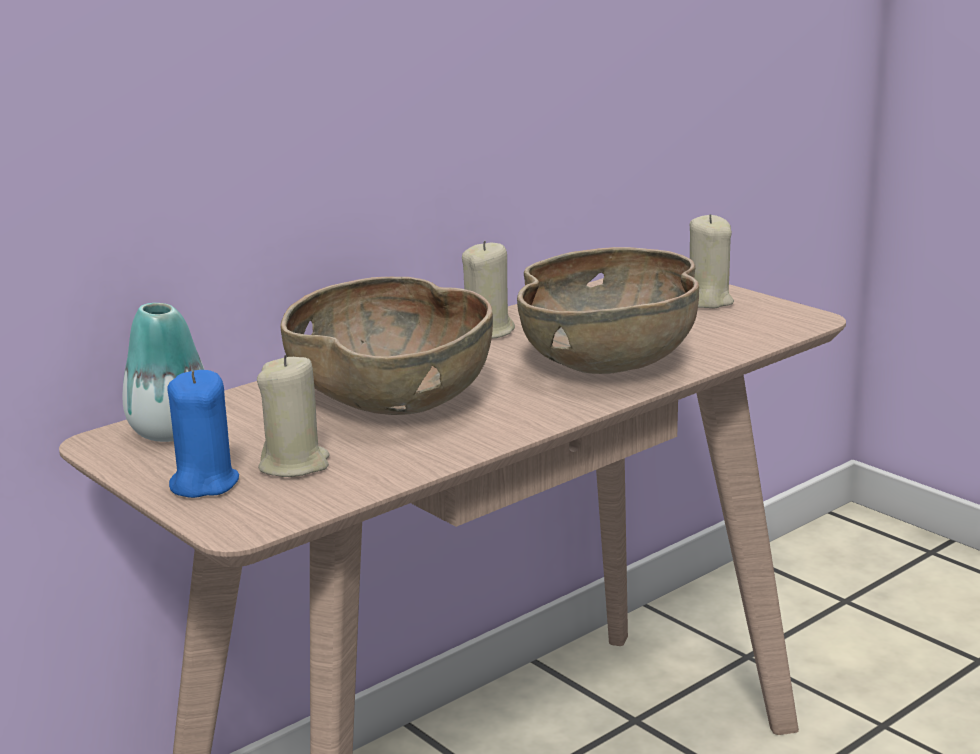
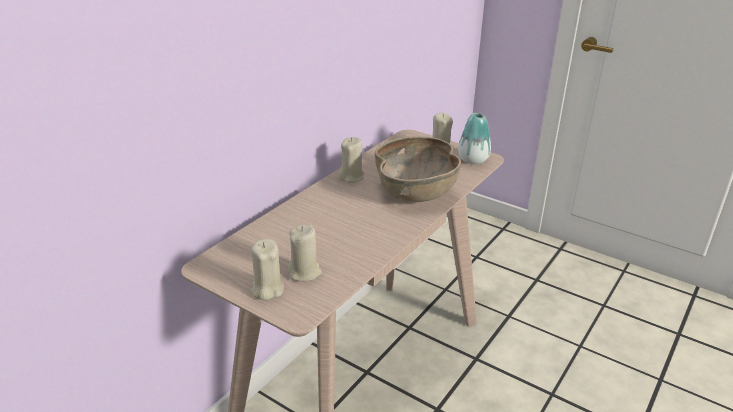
camera: 15 degrees left, 10 degrees up
(170, 432) = (233, 257): vase -> vase (473, 160)
(204, 483) = (267, 289): blue candle -> beige candle
(394, 401) = (330, 226): brown bowl -> none

